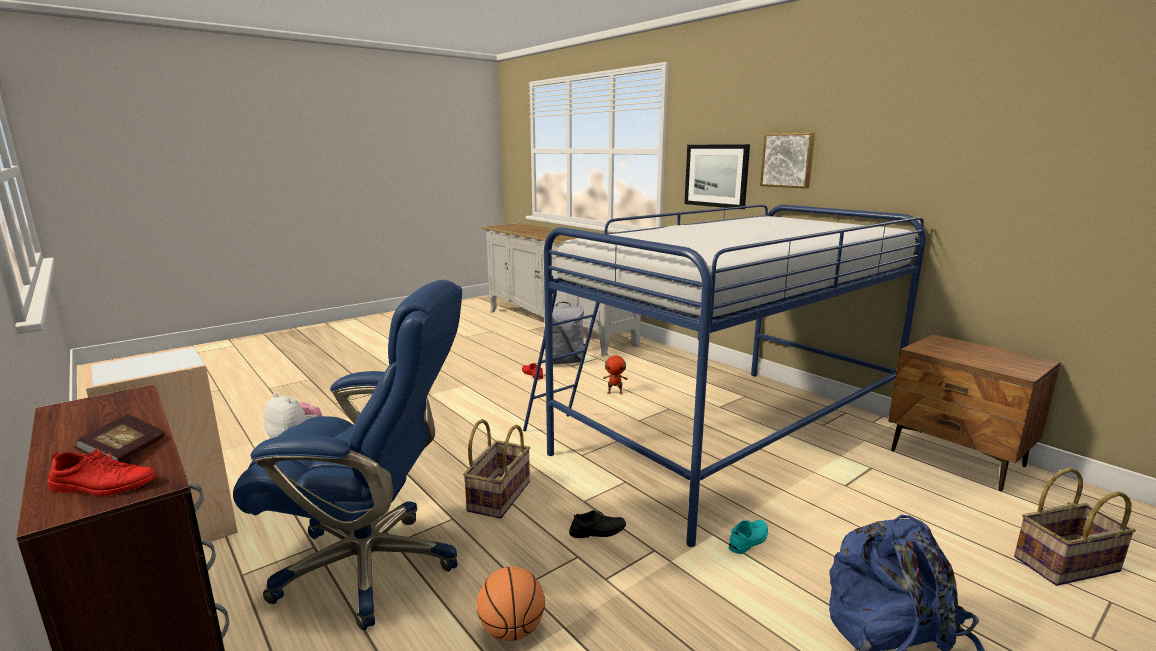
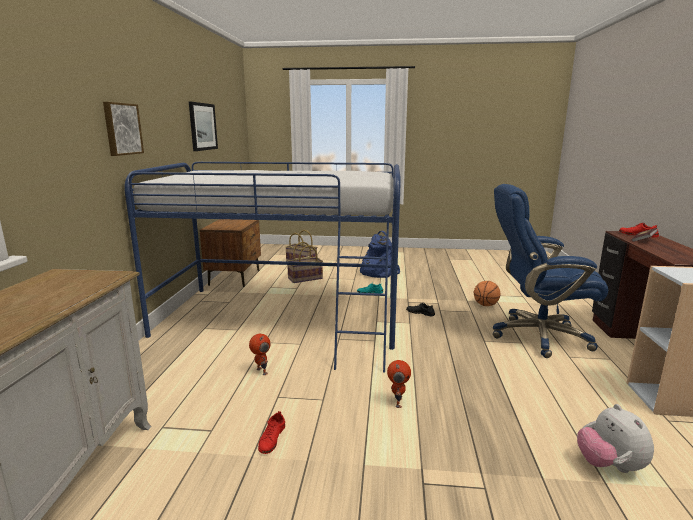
camera: 135 degrees left, 0 degrees up
(372, 570) = (536, 337): blue office chair -> blue office chair turned 45 degrees counterclockwise
(483, 416) = (397, 402): none -> toy robot
(498, 496) = (450, 340): basket -> basket (305, 278)
(564, 361) = (200, 443): grey backpack -> none
(716, 175) = (66, 150): picture -> picture (202, 126)

